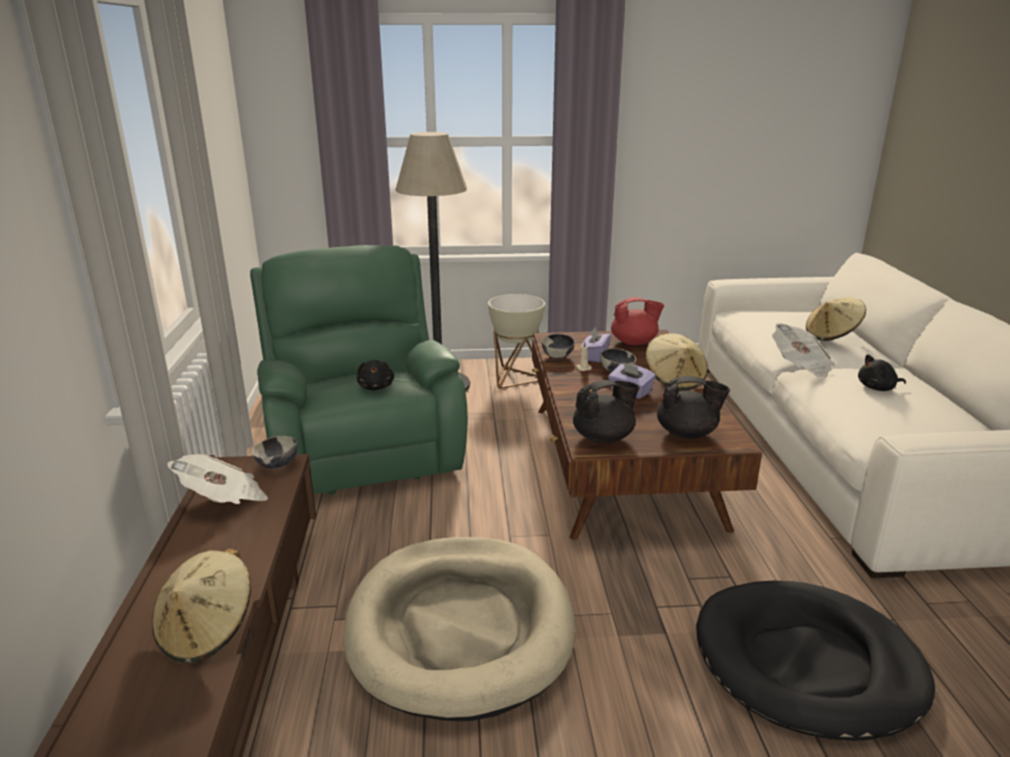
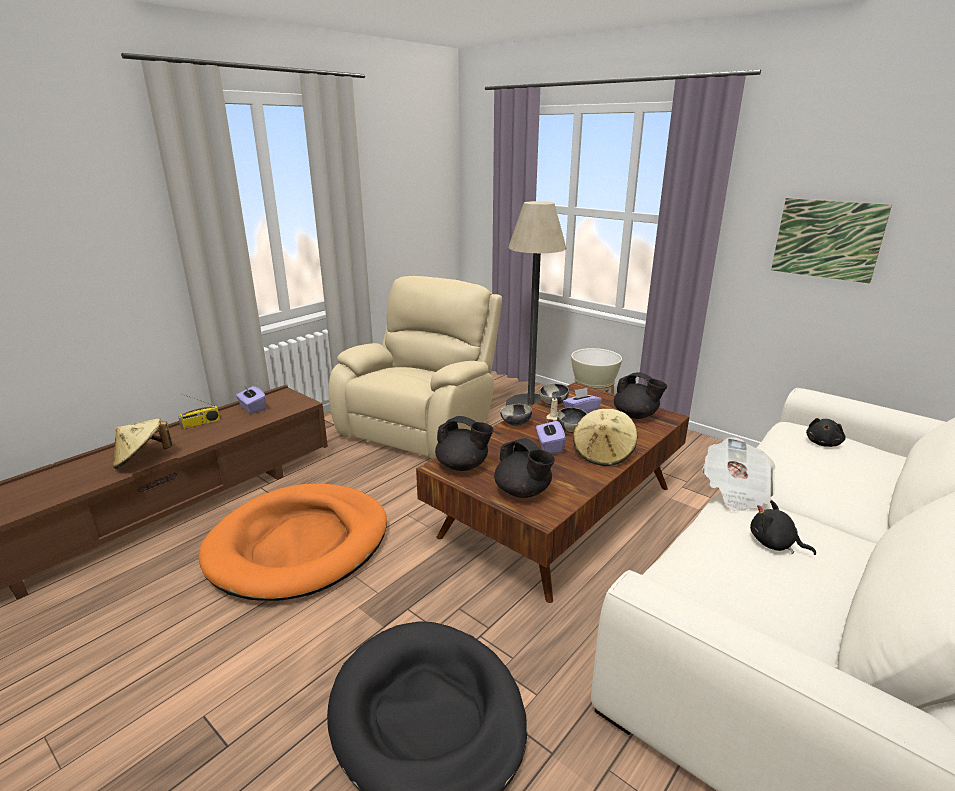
camera: 45 degrees right, 0 degrees up
(187, 550) = (200, 423): none -> radio
(224, 499) = (252, 408): newspaper -> purple tissue box
(277, 466) = (299, 403): bowl -> bowl (515, 424)
(364, 451) = (421, 427): green armchair -> beige armchair
(376, 387) = (402, 379): black plush toy -> black plush toy (823, 443)
(460, 628) = (299, 545): beige dog bed -> orange dog bed
(634, 342) = (636, 415): red teapot -> black teapot
(704, 143) = (827, 239): none -> picture
(832, 335) = (844, 481): beige hat -> none

